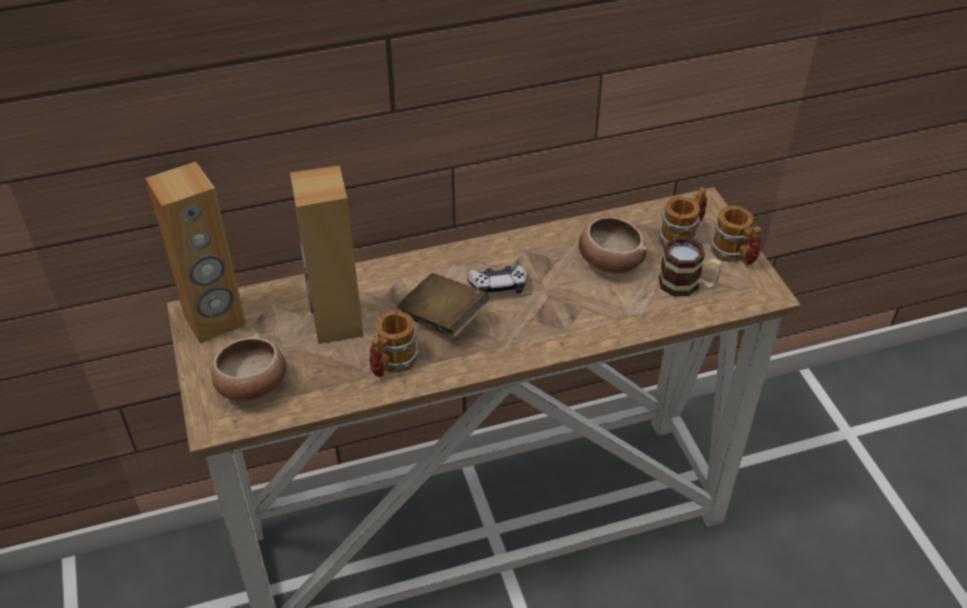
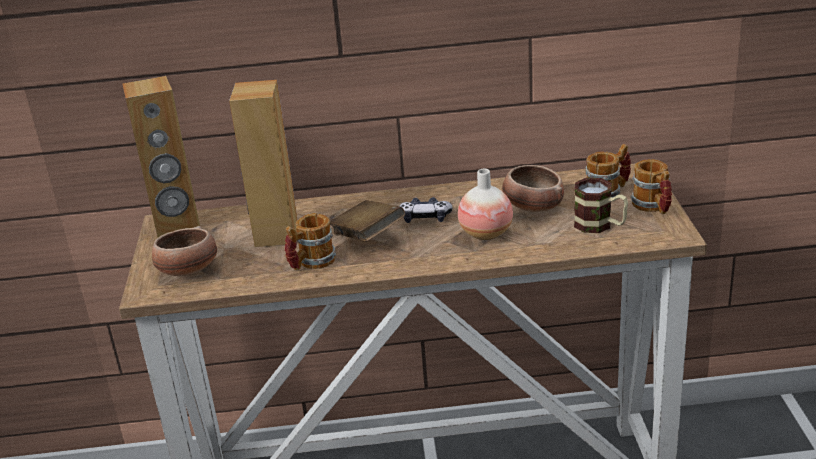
camera: 15 degrees right, 15 degrees down
(571, 305) = (486, 233): none -> vase

